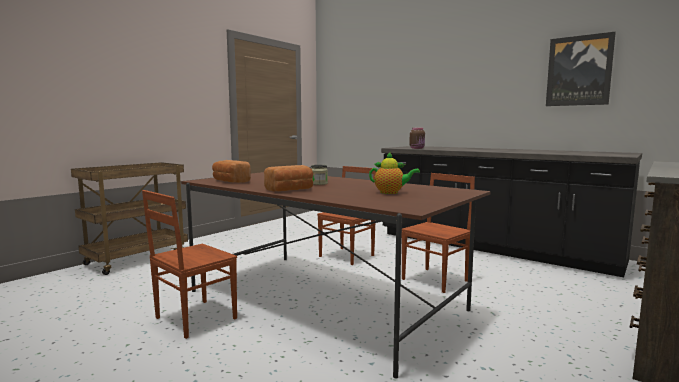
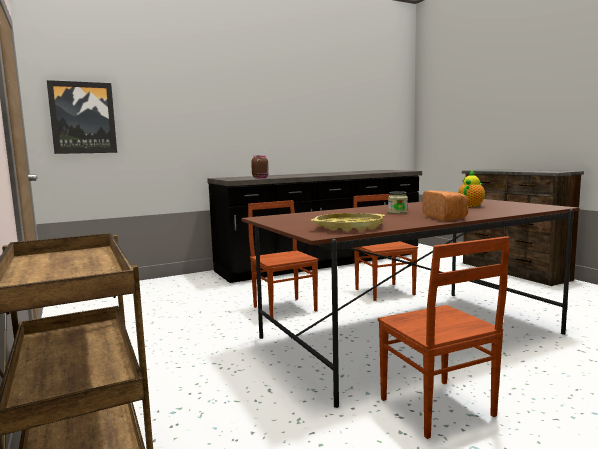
camera: 65 degrees left, 0 degrees up
(230, 181) = (348, 227): bread -> yellow tray
(579, 71) = (345, 108): picture -> picture (83, 118)

